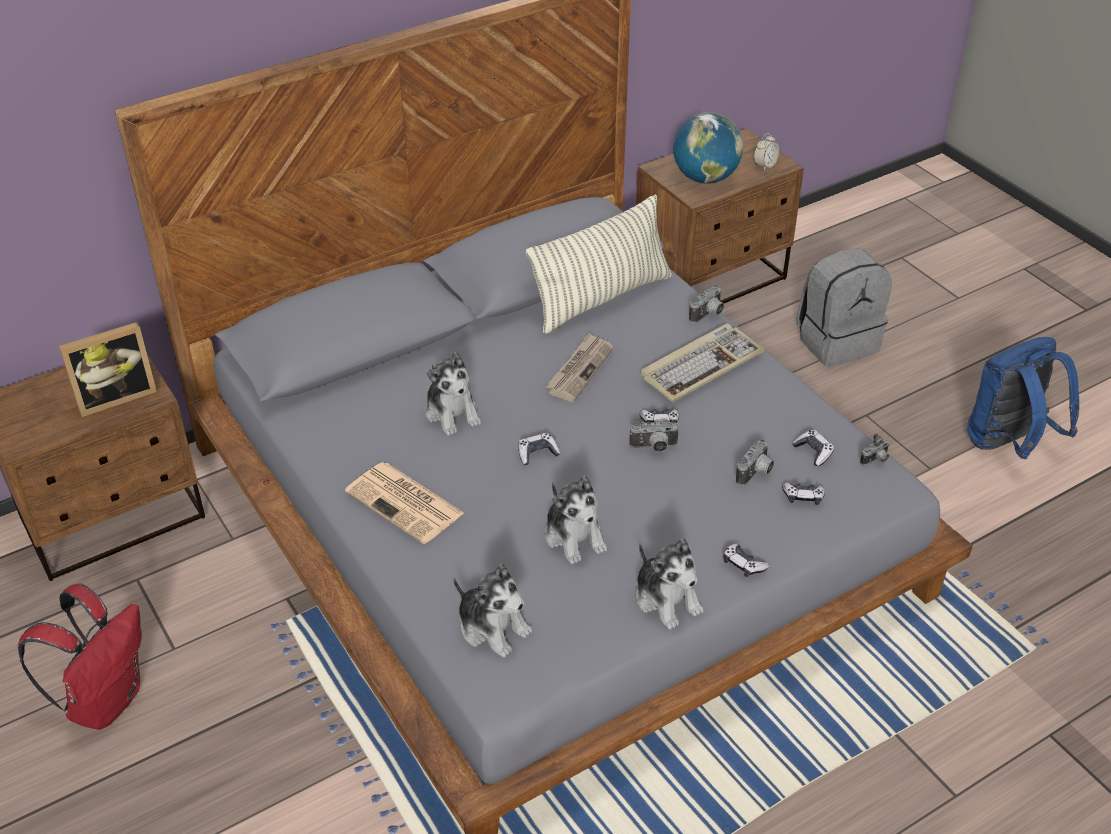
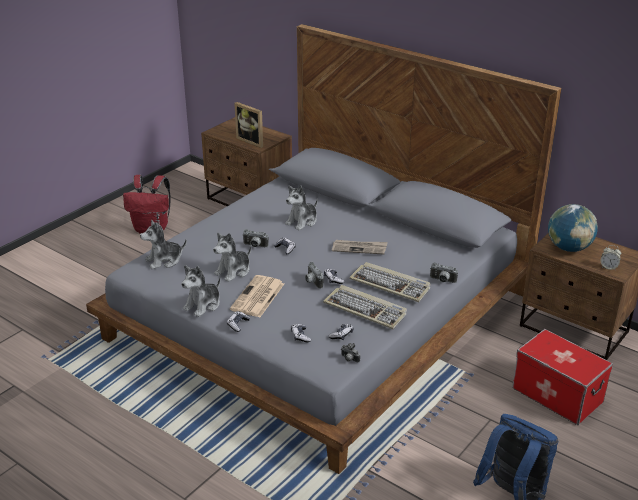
camera: 70 degrees right, 10 degrees down
(406, 503) = (232, 223): newspaper -> newspaper (257, 297)
(492, 627) = (164, 260): plush toy -> plush toy turned 45 degrees clockwise
(601, 299) = (427, 244): pillow -> none
(756, 409) = (366, 309): none -> keyboard
(756, 474) = (311, 318): camera -> camera (254, 246)
(836, 341) = (557, 395): grey backpack -> storage box

